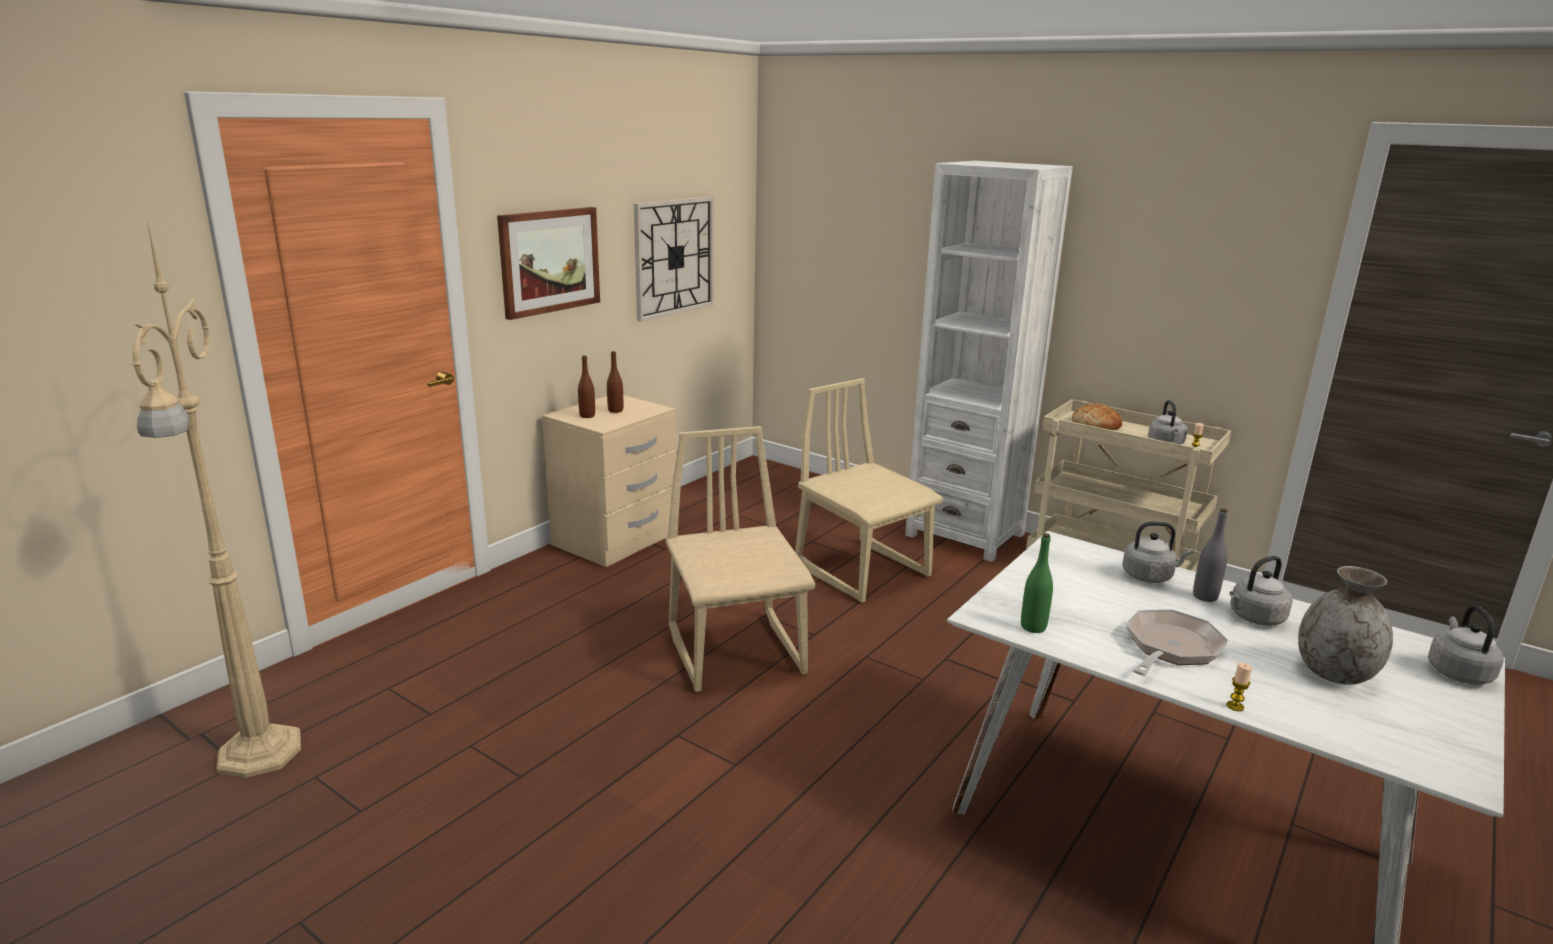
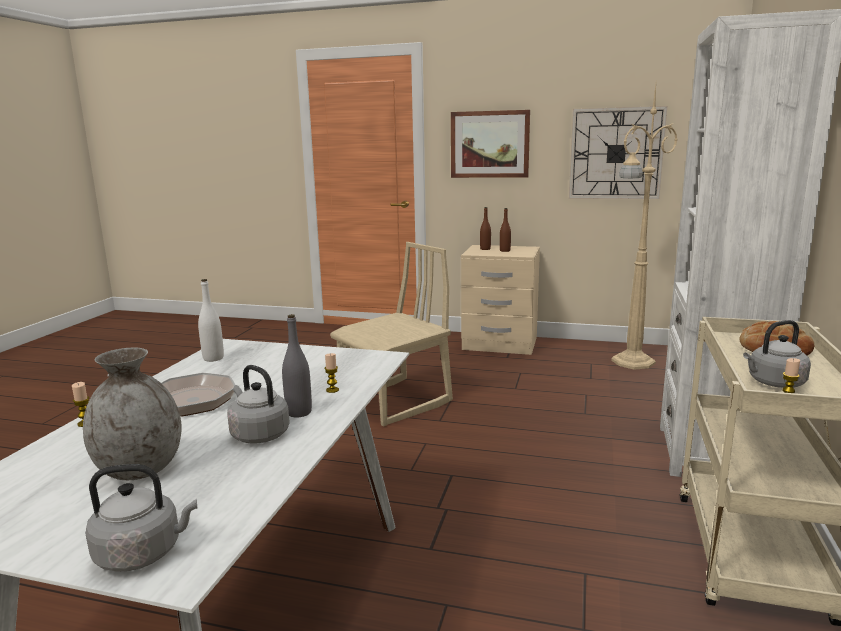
camera: 70 degrees right, 5 degrees down
(258, 755) = (241, 338): beige floor lamp -> beige floor lamp (631, 362)
(863, 570) = (564, 420): beige chair -> none
(1033, 627) = (213, 358): green bottle -> white bottle
(1150, 576) = (332, 390): grey kettle -> candle

